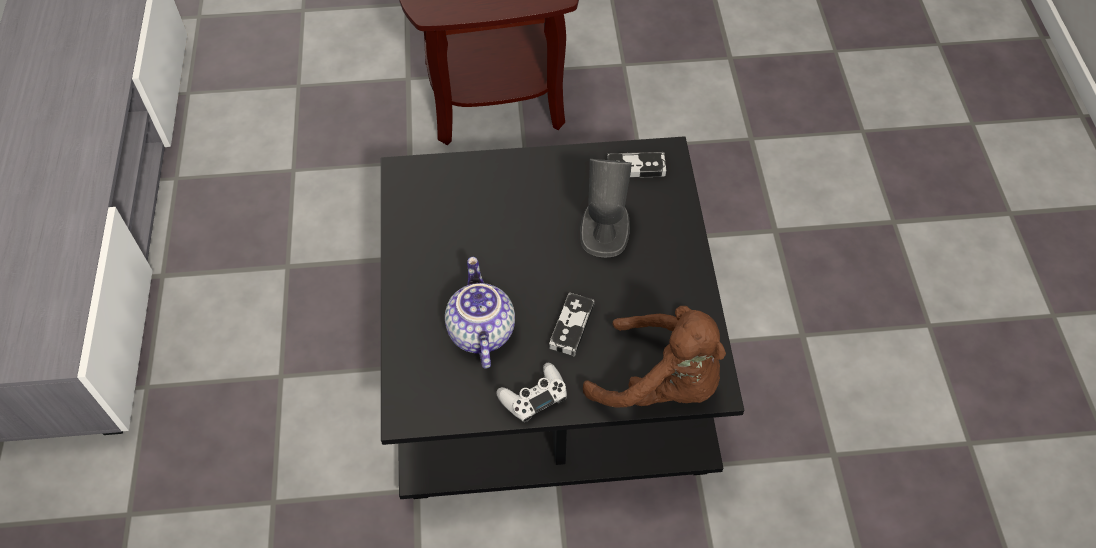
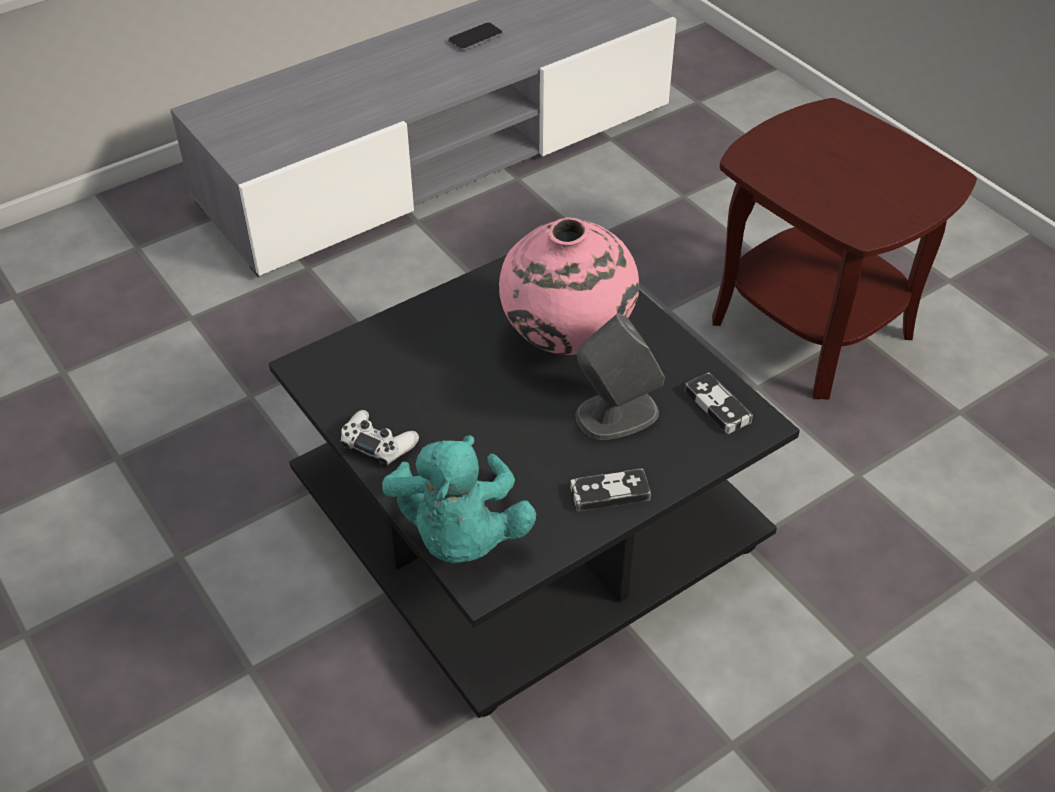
camera: 60 degrees right, 10 degrees down
(43, 101) = (475, 39): none -> phone
(479, 331) = (424, 375): teapot -> none
(510, 220) = (567, 342): none -> pink vase
(571, 326) = (477, 438): game controller -> game controller (610, 493)
(661, 382) = (459, 535): brown plush toy -> turquoise plush toy

